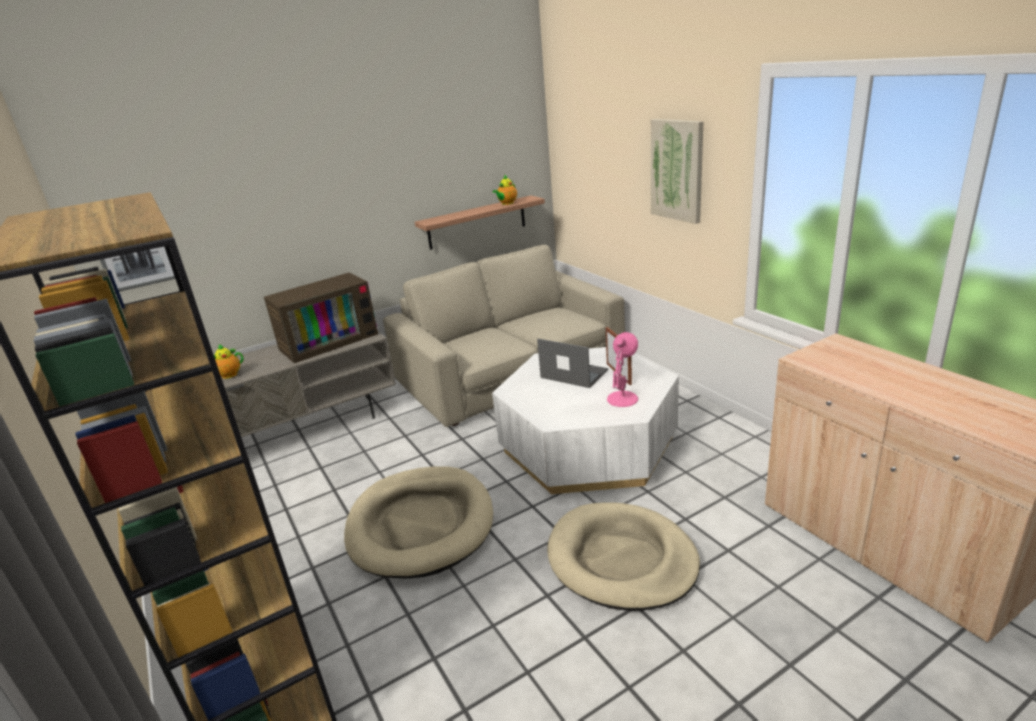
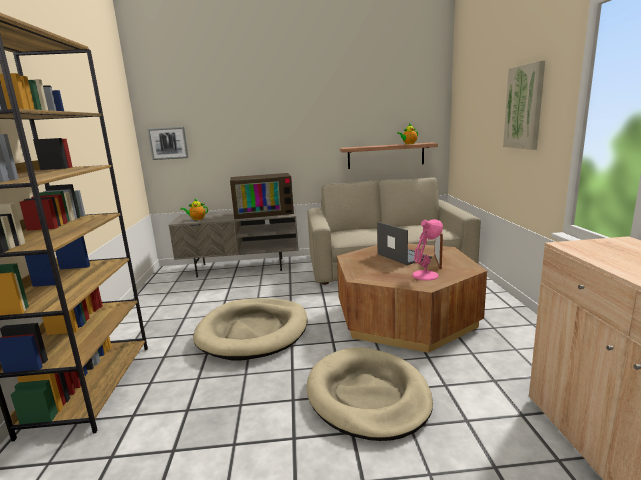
camera: 25 degrees right, 10 degrees down
(588, 445) = (405, 316): white coffee table -> brown coffee table

